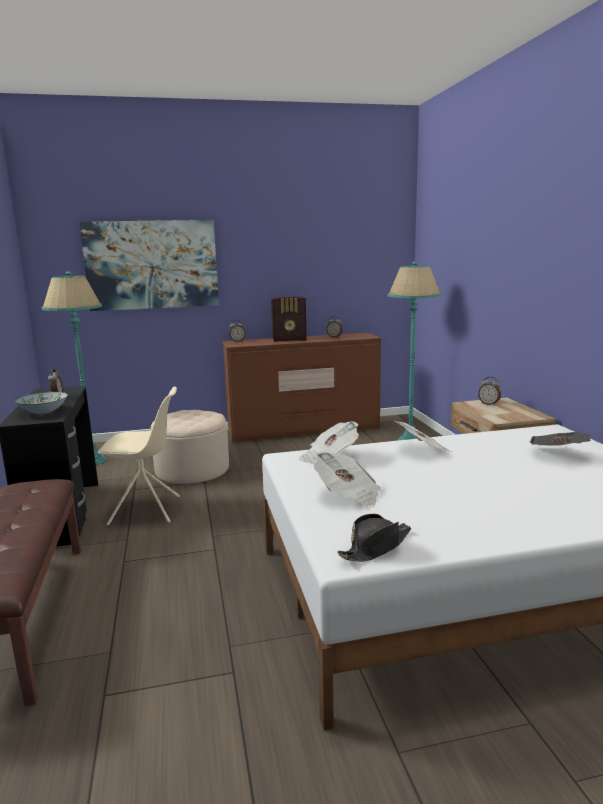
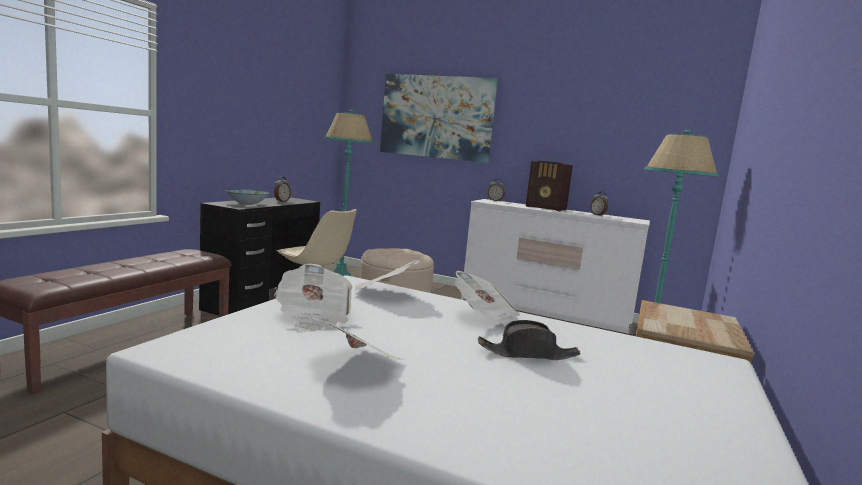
camera: 35 degrees right, 5 degrees down
(304, 430) = (545, 311): brown dresser -> white dresser
(376, 547) = (213, 354): black hat -> black hat (528, 354)
(489, 404) = (688, 314): alarm clock -> none
(557, 454) = (650, 380): newspaper -> newspaper (357, 365)

